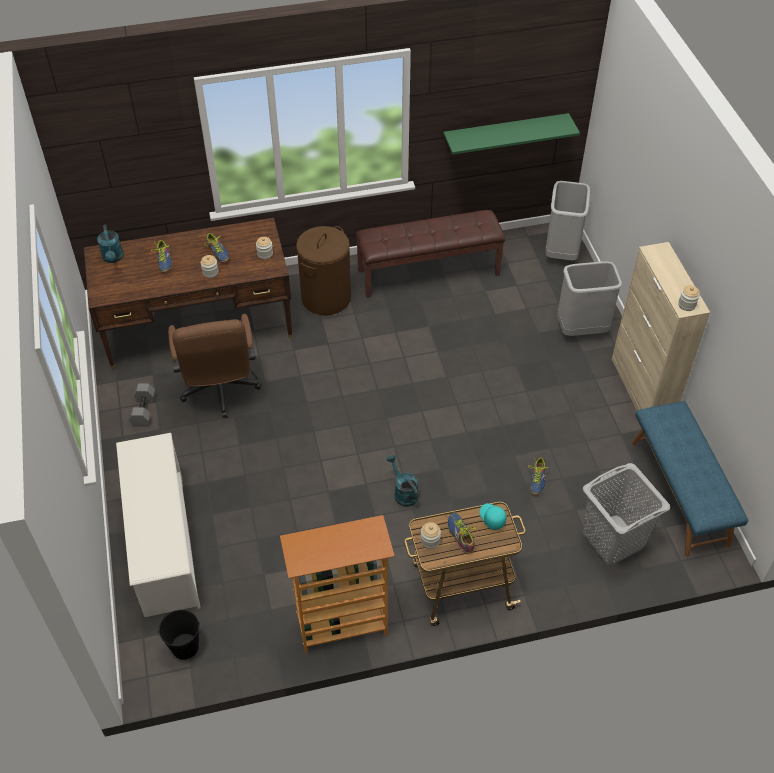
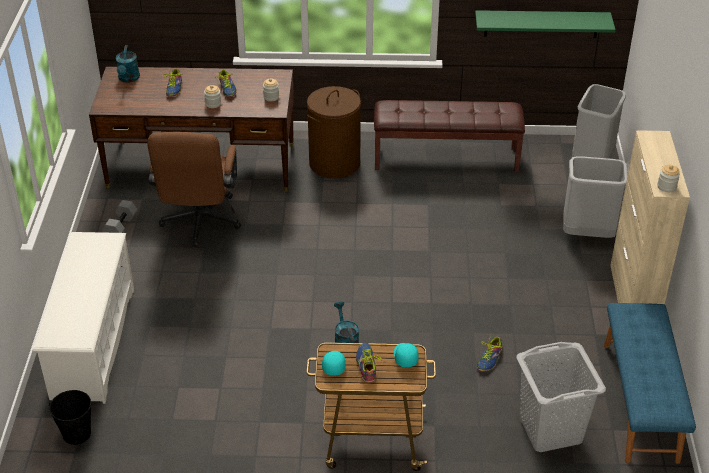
camera: 15 degrees right, 10 degrees down
(342, 627) = (236, 449): bookcase -> none
(430, 541) = (333, 364): jar -> turquoise cap

